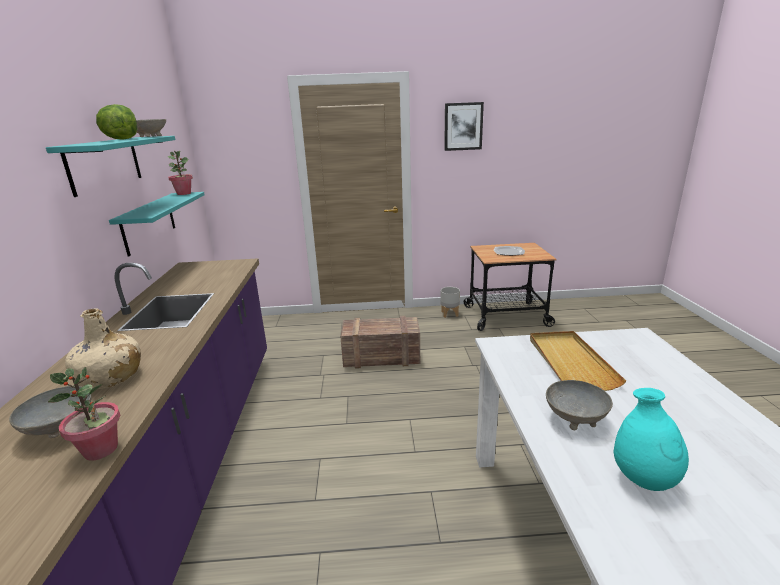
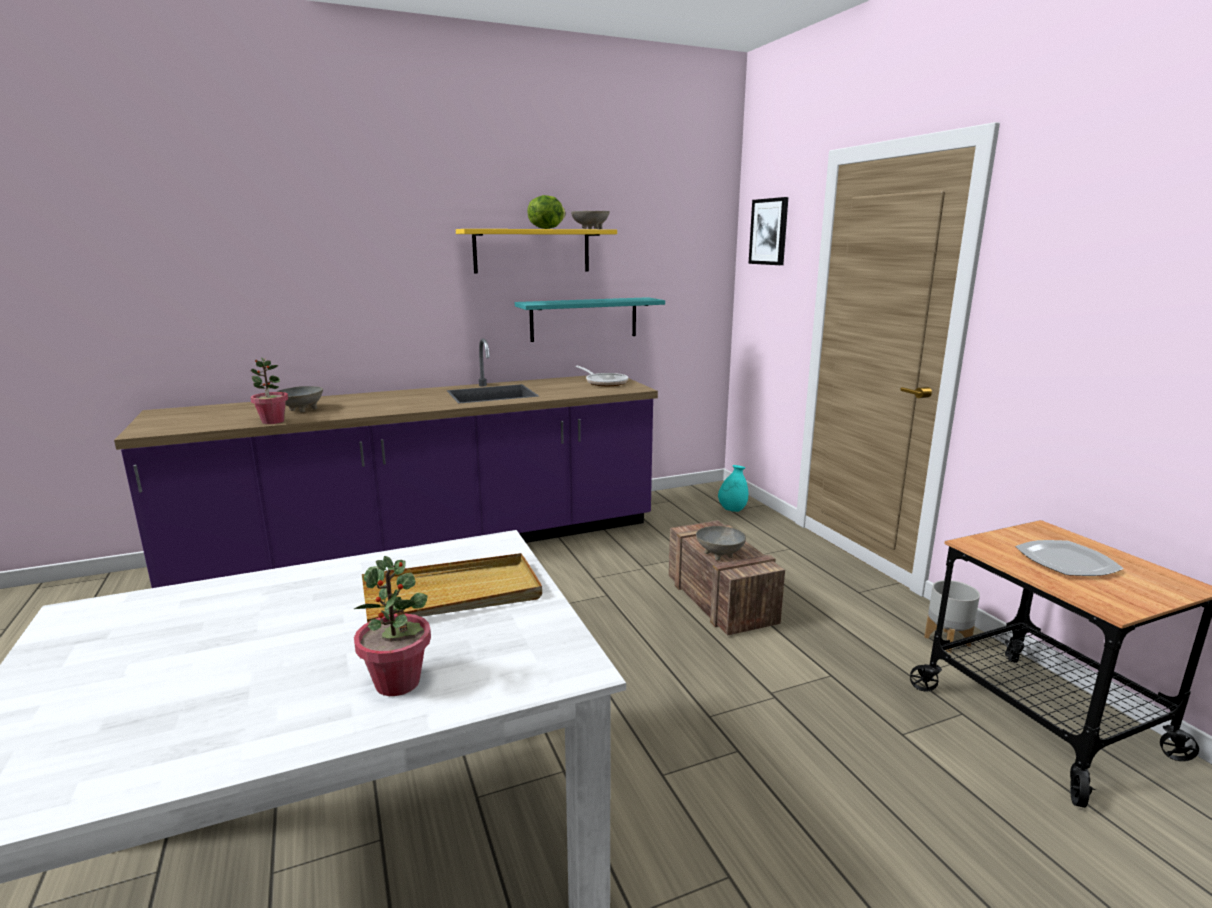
camera: 70 degrees right, 5 degrees down
(105, 164) = (532, 251): turquoise shelf -> yellow shelf
(110, 377) = (367, 404): beige bottle -> none
(184, 193) = (645, 298): potted plant -> potted plant (398, 682)
(205, 269) = (604, 382): none -> frying pan
(463, 126) = (1090, 238): picture -> picture (769, 231)
(575, 418) = (303, 596): grey bowl -> grey bowl (721, 554)
(643, 479) = (171, 633): turquoise vase -> turquoise vase (732, 510)

